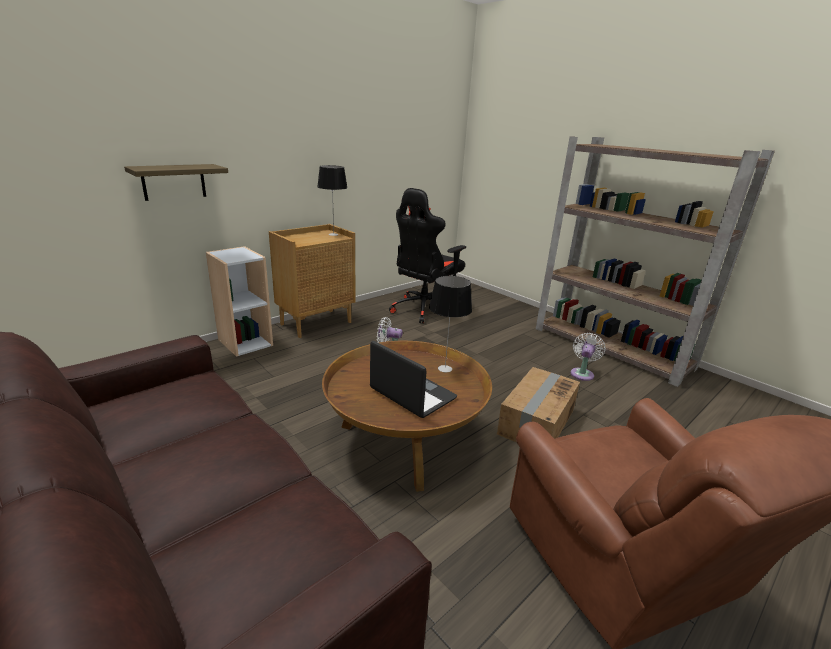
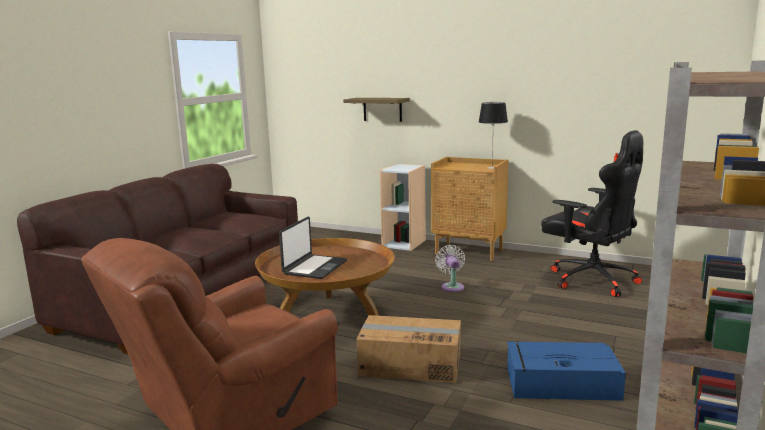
camera: 70 degrees right, 10 degrees down
(426, 308) = (586, 279): black office chair -> black office chair turned 150 degrees counterclockwise
(445, 369) = (366, 270): table lamp -> none
(582, 373) = (560, 383): white fan -> blue storage box

